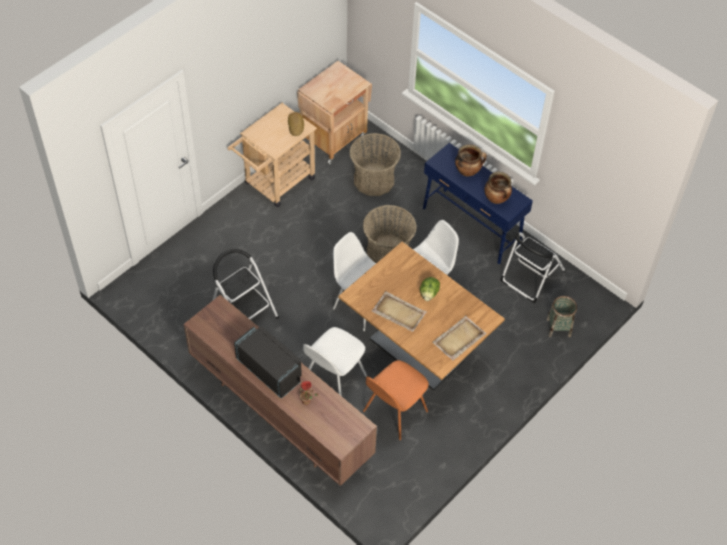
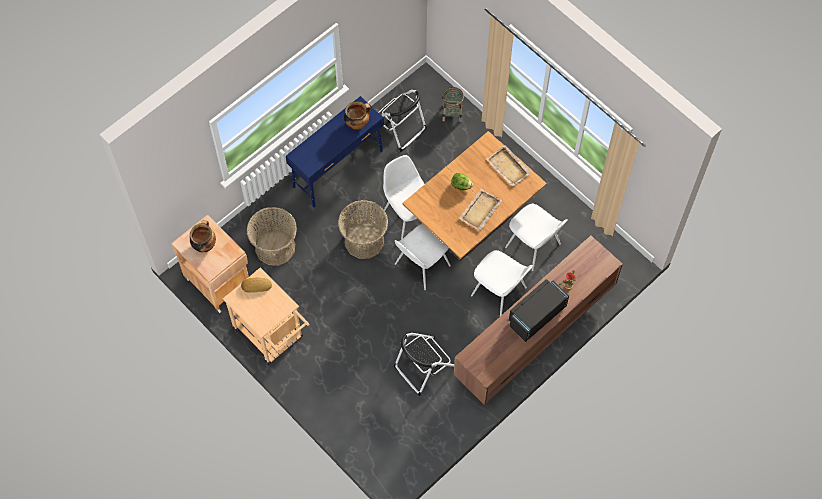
camera: 85 degrees left, 10 degrees up
(394, 412) = (534, 246): orange chair -> white chair
(468, 171) = (322, 143): cooking pot -> cooking pot (204, 244)

